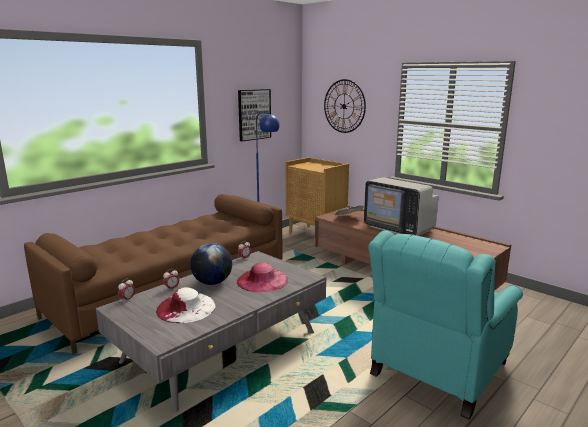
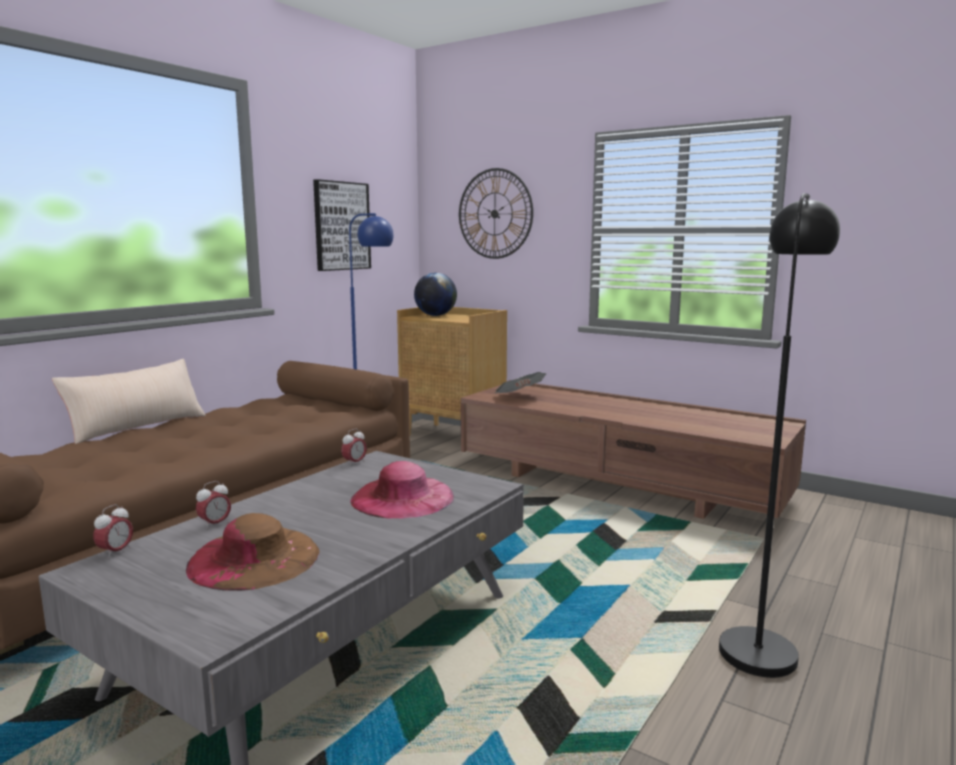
camera: 10 degrees left, 5 degrees down
(141, 230) = (137, 427): none -> beige pillow
(186, 308) = (254, 558): white hat -> brown hat
(212, 282) = (300, 508): globe -> globe (435, 315)
(399, 228) = (611, 406): television -> none
(438, 370) = (760, 643): turquoise armchair -> black floor lamp

